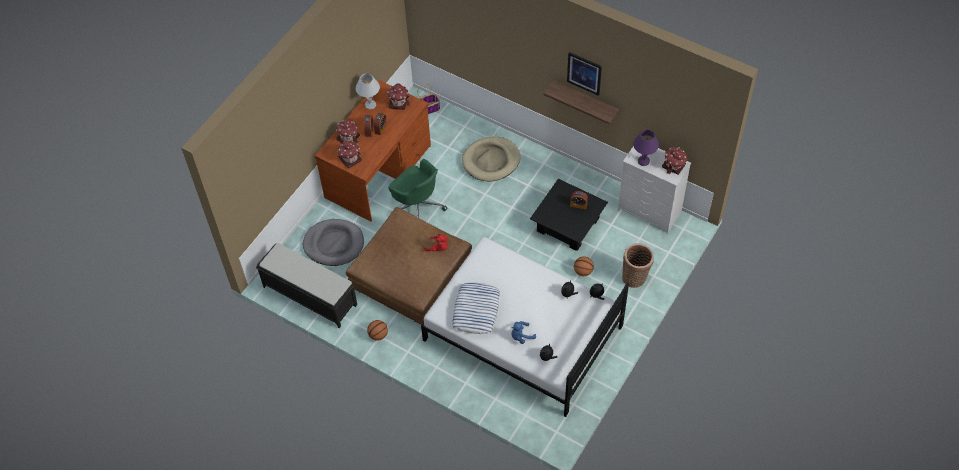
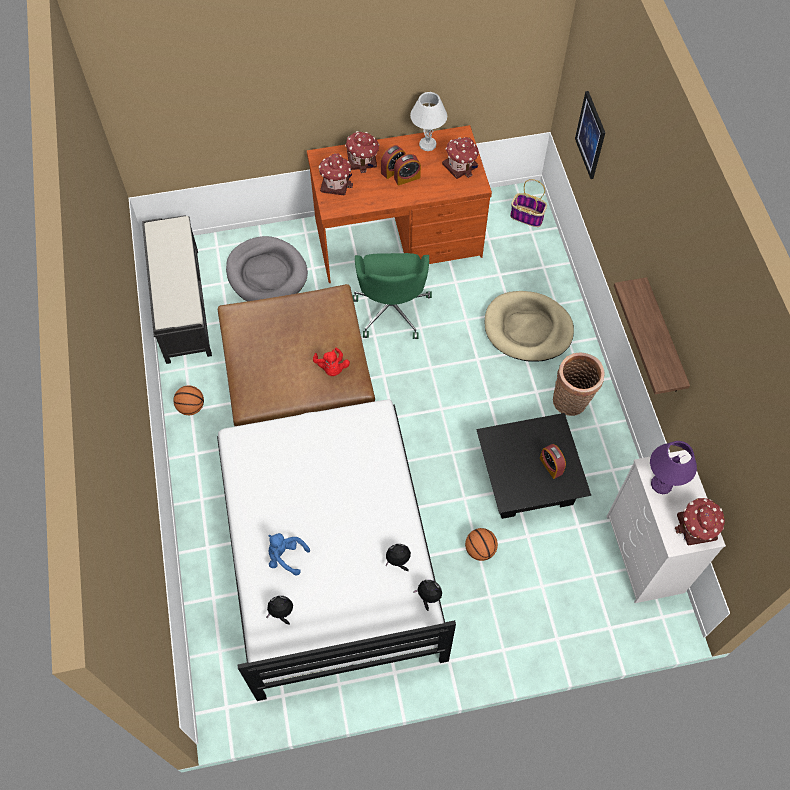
camera: 45 degrees right, 5 degrees up
(476, 311) = (277, 477): pillow -> none
(584, 73) = (679, 295): picture -> picture (590, 135)
(635, 277) = (532, 618): basket -> basket (571, 402)

